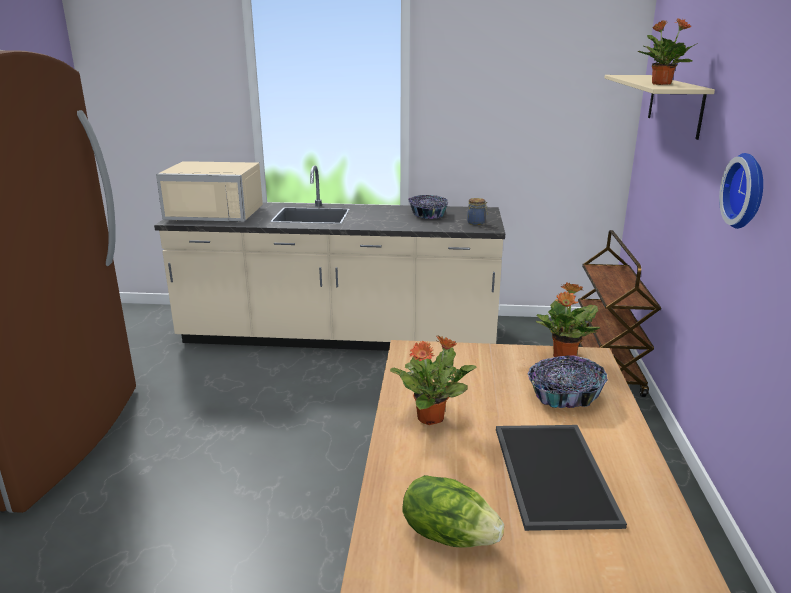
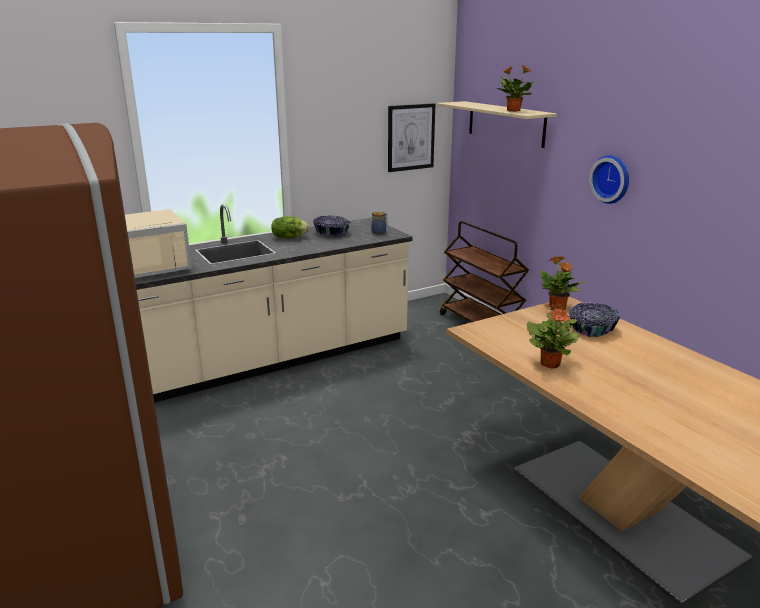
camera: 35 degrees left, 0 degrees up
(448, 534) = (654, 413): lettuce -> lettuce (289, 237)
(556, 475) = (650, 368): tray -> none
(573, 117) = (410, 137): none -> picture

